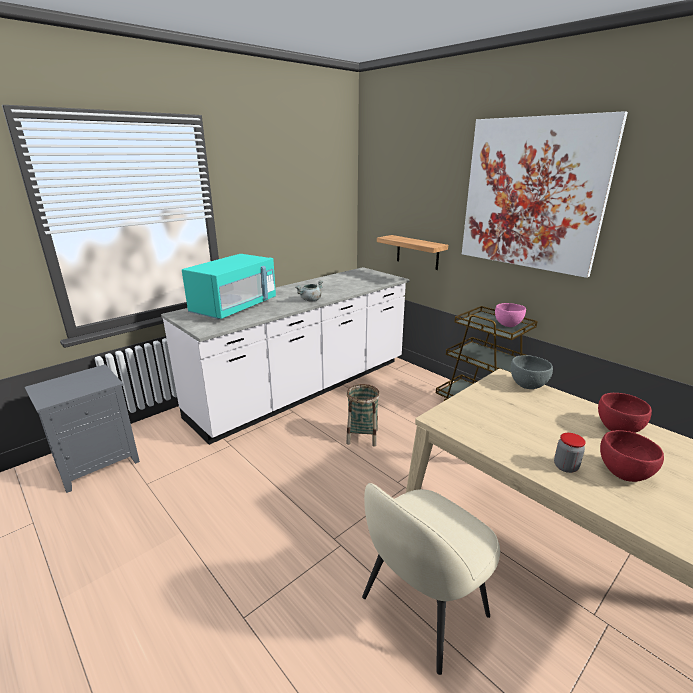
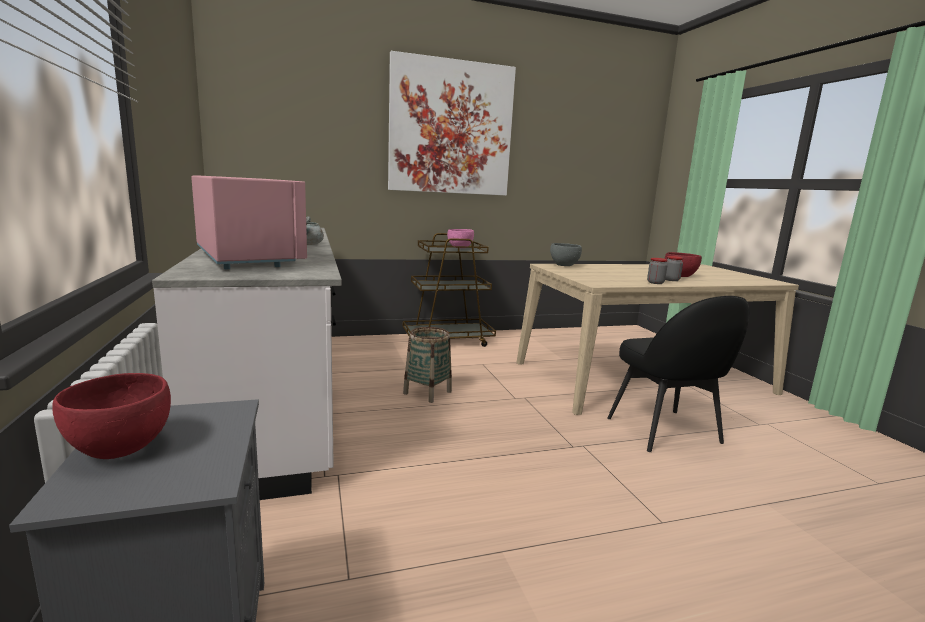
camera: 65 degrees left, 10 degrees down
(235, 307) = (249, 258): turquoise microwave -> pink microwave
(417, 252) = (323, 196): shelf -> none
(422, 608) = (665, 432): beige chair -> black chair
(516, 455) = (655, 283): none -> jar
(618, 429) = (633, 267): red bowl -> red bowl (120, 448)

